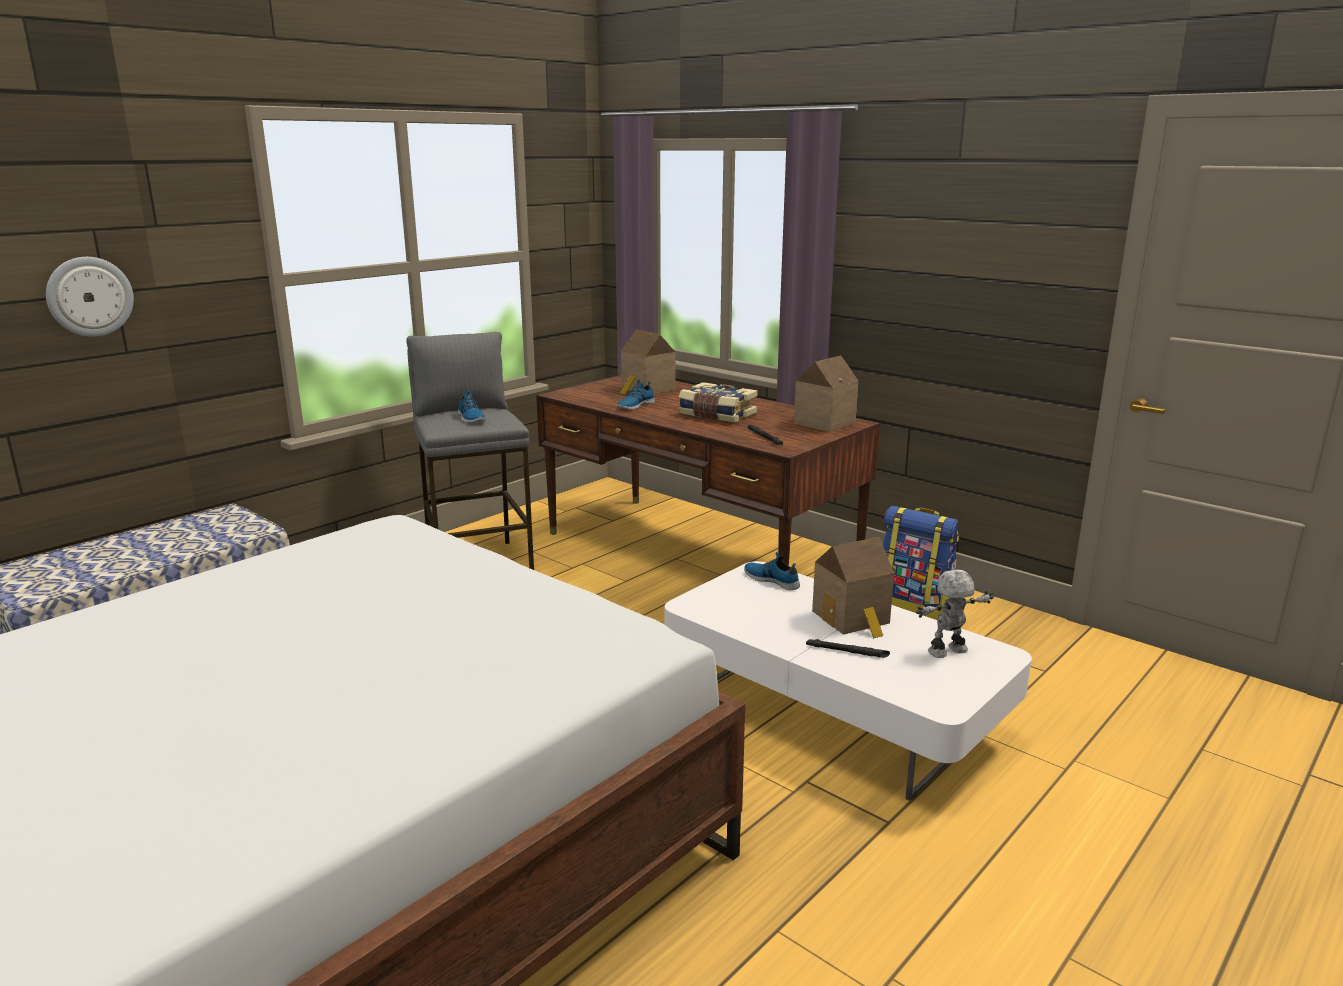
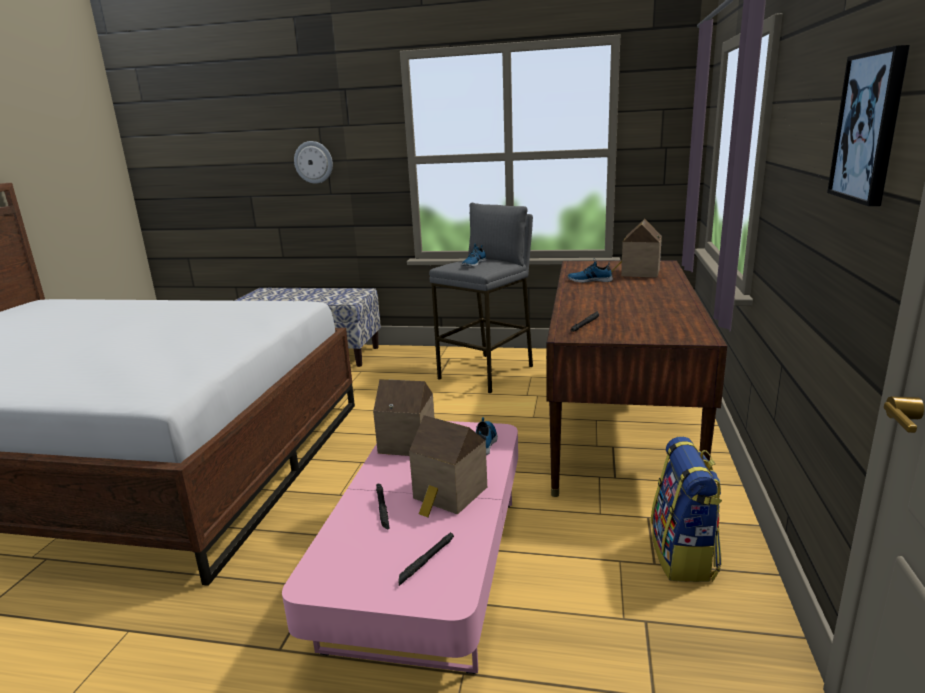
camera: 60 degrees right, 0 degrees up
(716, 415) = (617, 300): book -> none
(821, 423) = (672, 329): toy house -> toy house (407, 442)
(832, 712) = (428, 568): white coffee table -> pink coffee table
(948, 652) = (426, 561): toy robot -> black flashlight
(1034, 244) = (869, 127): none -> picture

